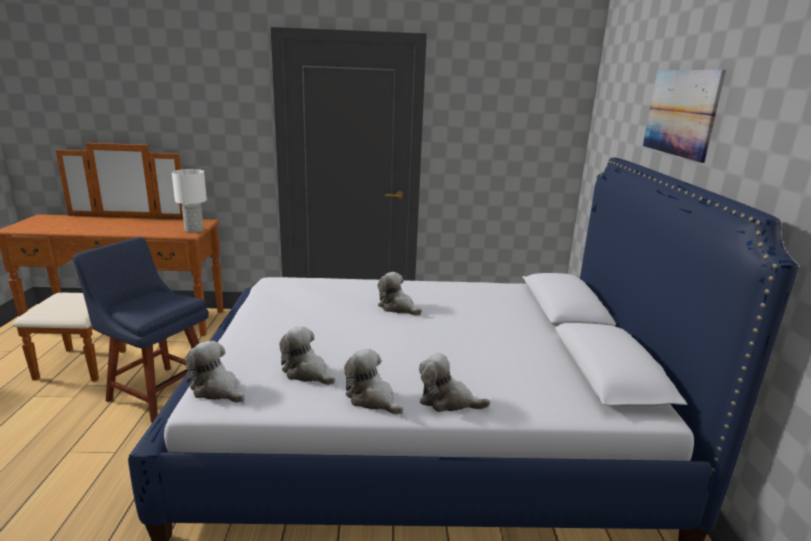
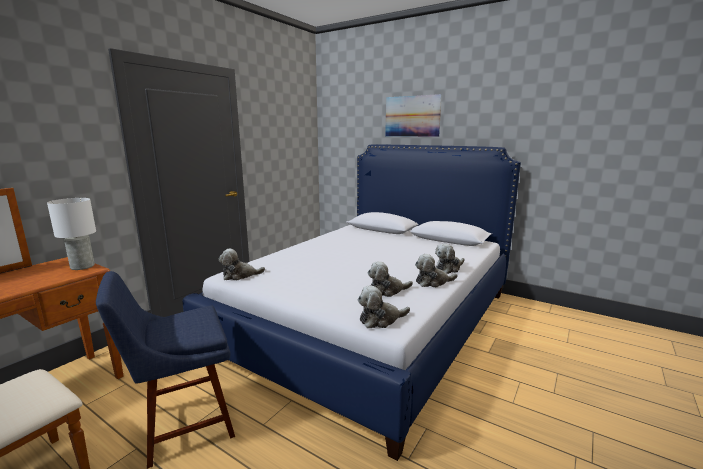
camera: 55 degrees left, 5 degrees down
(397, 307) = (334, 254): plush toy -> plush toy (239, 275)

